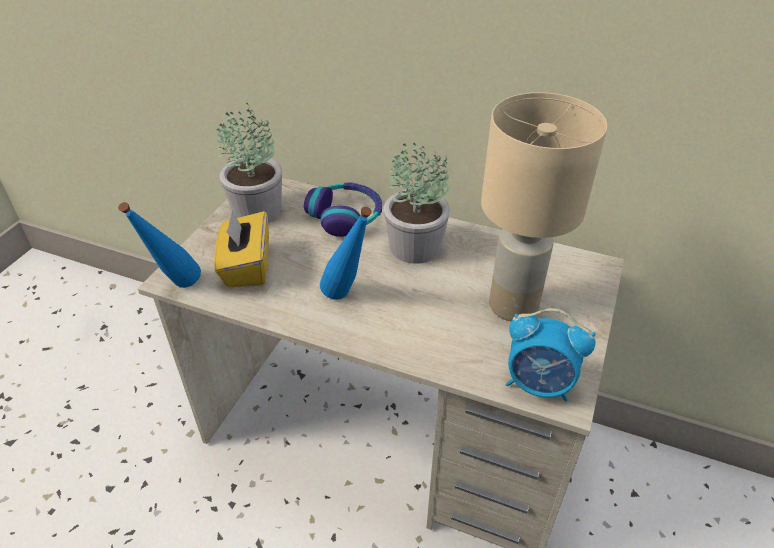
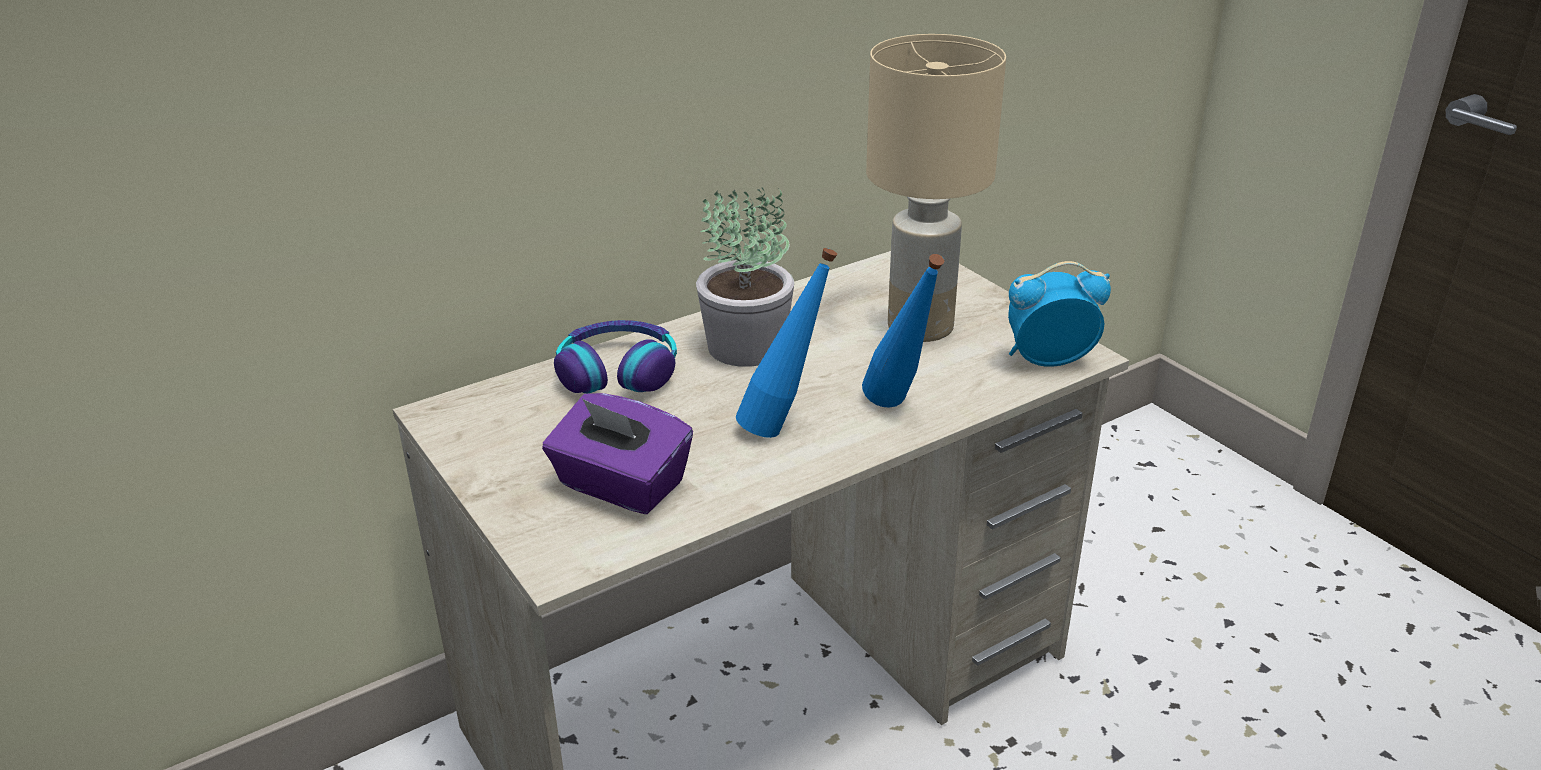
camera: 55 degrees left, 10 degrees down
(176, 289) = (590, 565): blue bottle -> blue bottle (899, 409)
(246, 267) = (620, 486): yellow tissue box -> purple tissue box
(256, 209) = (496, 437): potted plant -> none
(539, 384) = (1047, 360): alarm clock -> alarm clock turned 150 degrees counterclockwise

